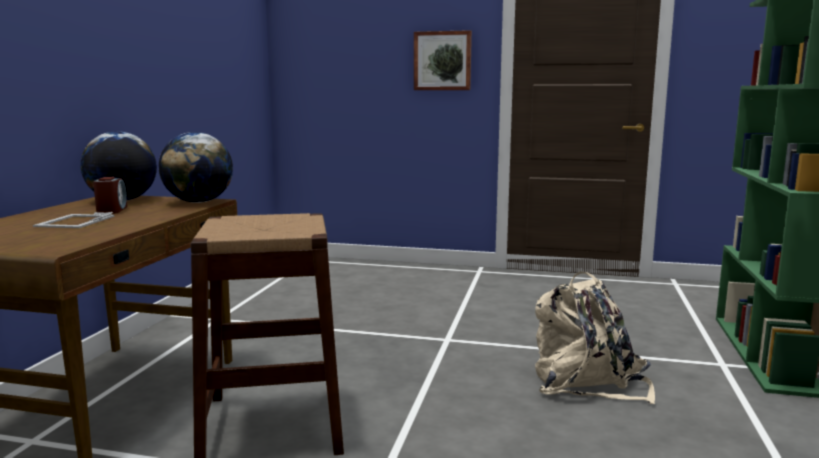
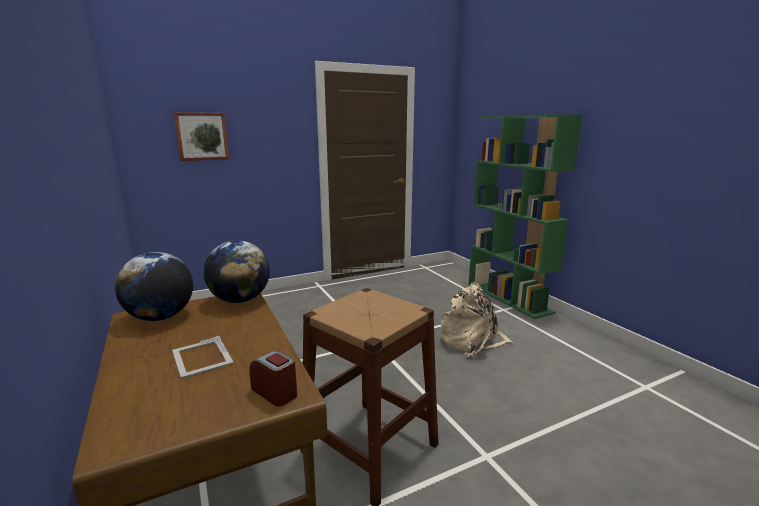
camera: 40 degrees left, 5 degrees up
(112, 210) = (193, 332): alarm clock -> alarm clock (275, 392)
(442, 61) = (277, 141): picture -> picture (202, 136)

